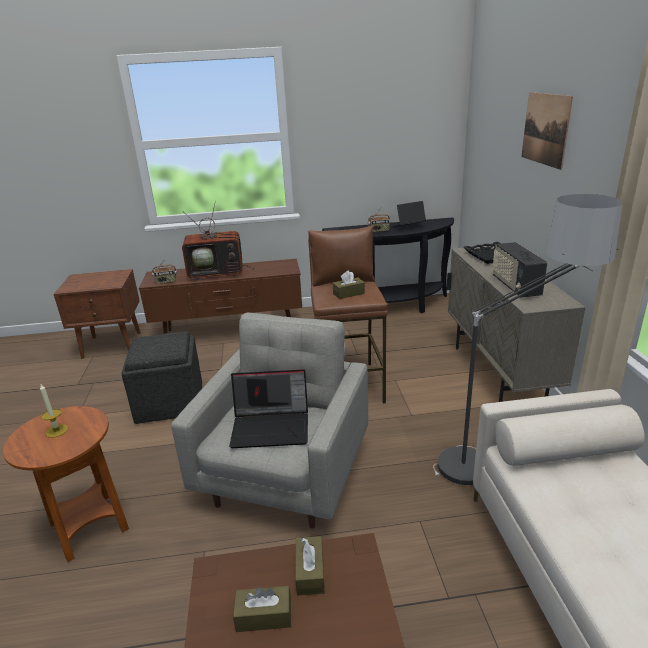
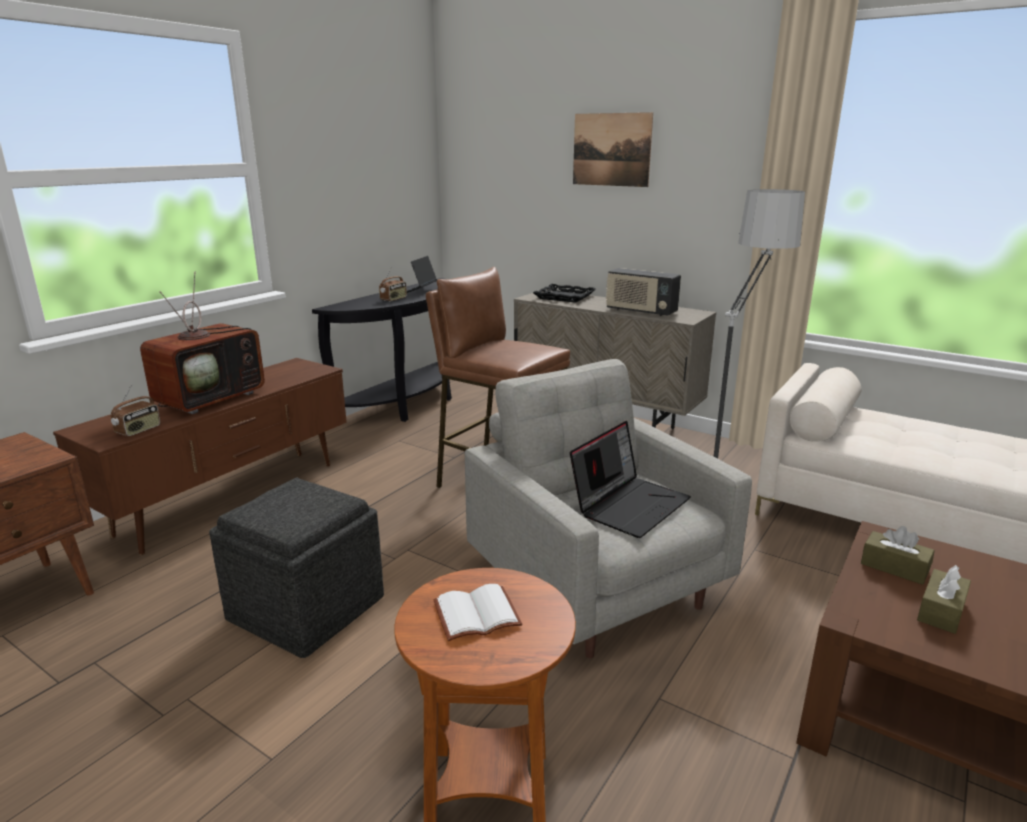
camera: 50 degrees left, 5 degrees down
(57, 431) = (476, 616): candle -> white book
(348, 293) = (519, 350): brown tissue box -> none

